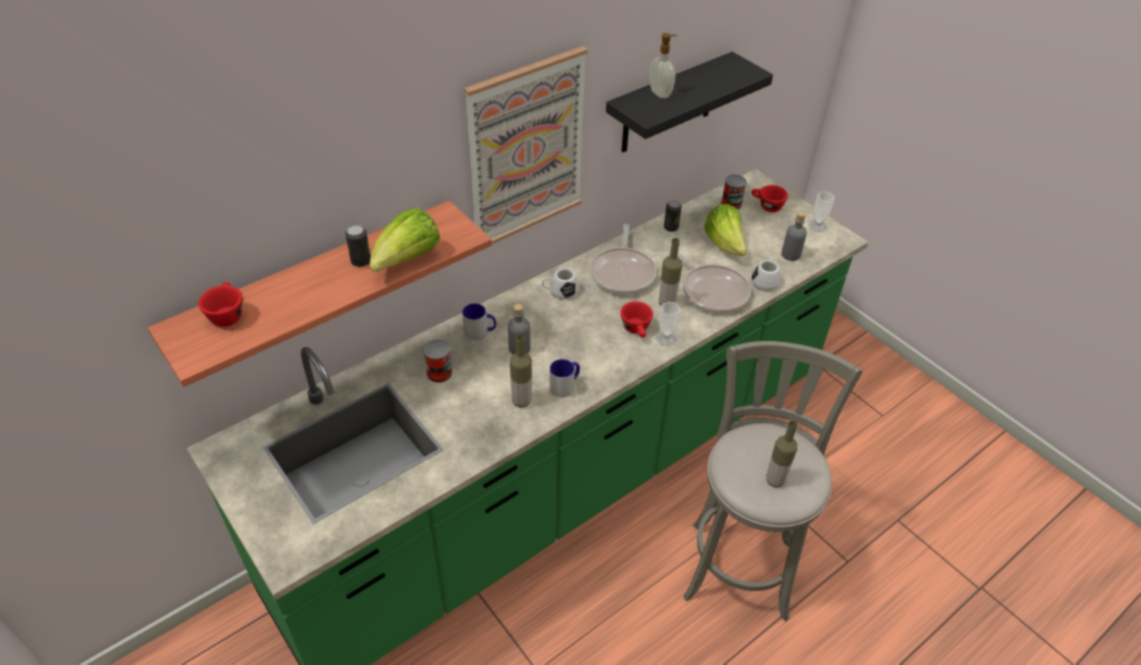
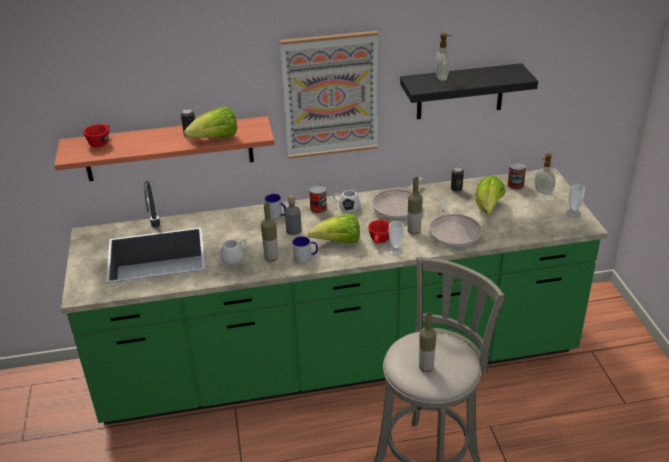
camera: 30 degrees right, 10 degrees down
(439, 373) = (234, 230): can -> can (318, 208)
(589, 348) = (338, 242): none -> lettuce
(765, 280) = (500, 236): white mug -> white mug (235, 256)
(766, 206) = (542, 192): red cup -> soap dispenser
(790, 254) = (534, 225): grey bottle -> none

